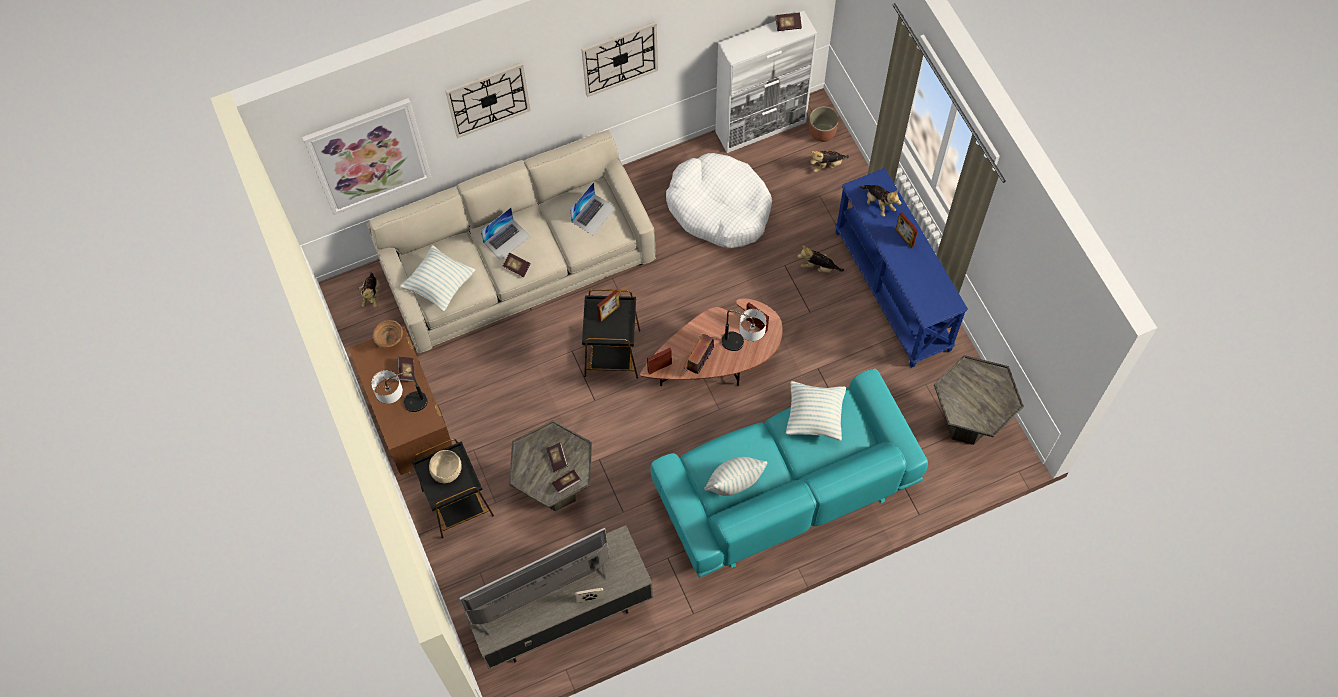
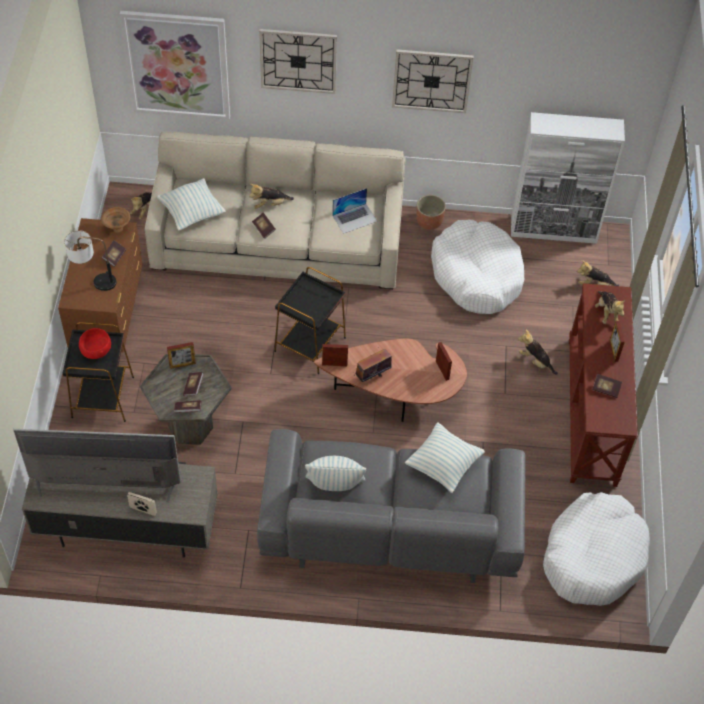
camera: 25 degrees right, 10 degrees down
(446, 471) = (96, 351): beige bowl -> red bowl
(507, 239) = (270, 204): laptop -> plush toy
(609, 313) = (314, 295): picture frame -> picture frame (182, 364)
(743, 345) = (419, 381): table lamp -> none
(784, 488) = (389, 525): turquoise sofa -> grey sofa
(788, 25) = (602, 124): book -> book (606, 389)
(822, 132) = (606, 257): planter -> planter (429, 222)
(893, 290) = (593, 411): blue console table -> brown console table
(966, 424) = (593, 556): grey side table -> white dog bed

